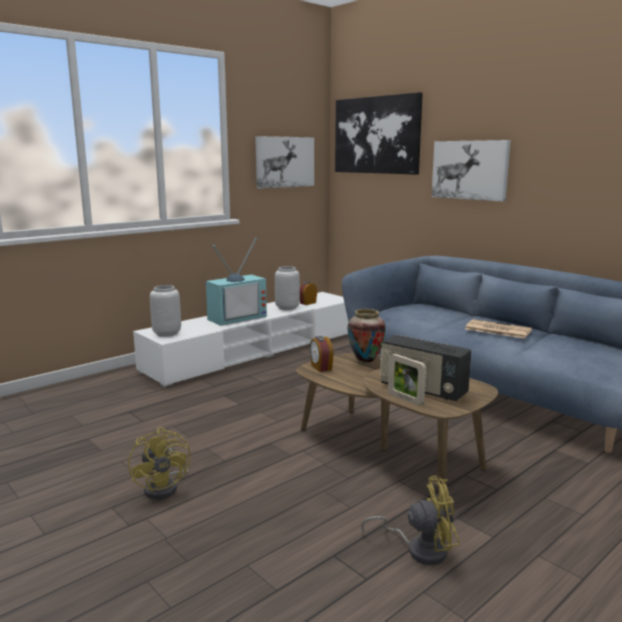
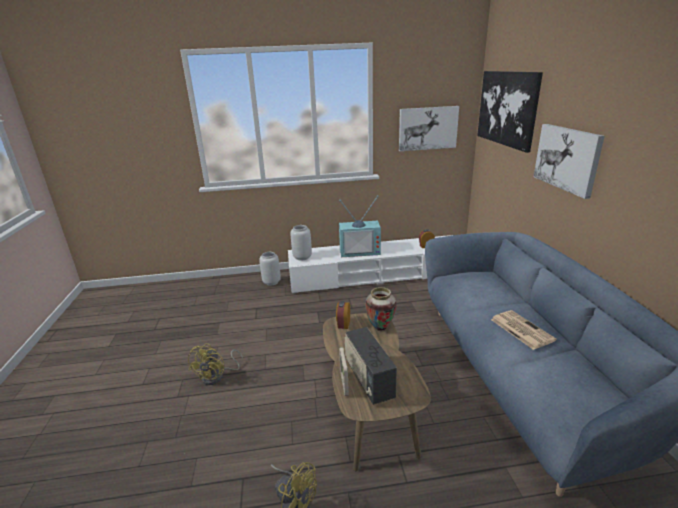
camera: 35 degrees right, 10 degrees up
(287, 308) = (404, 248): grey vase -> grey vase (271, 282)

